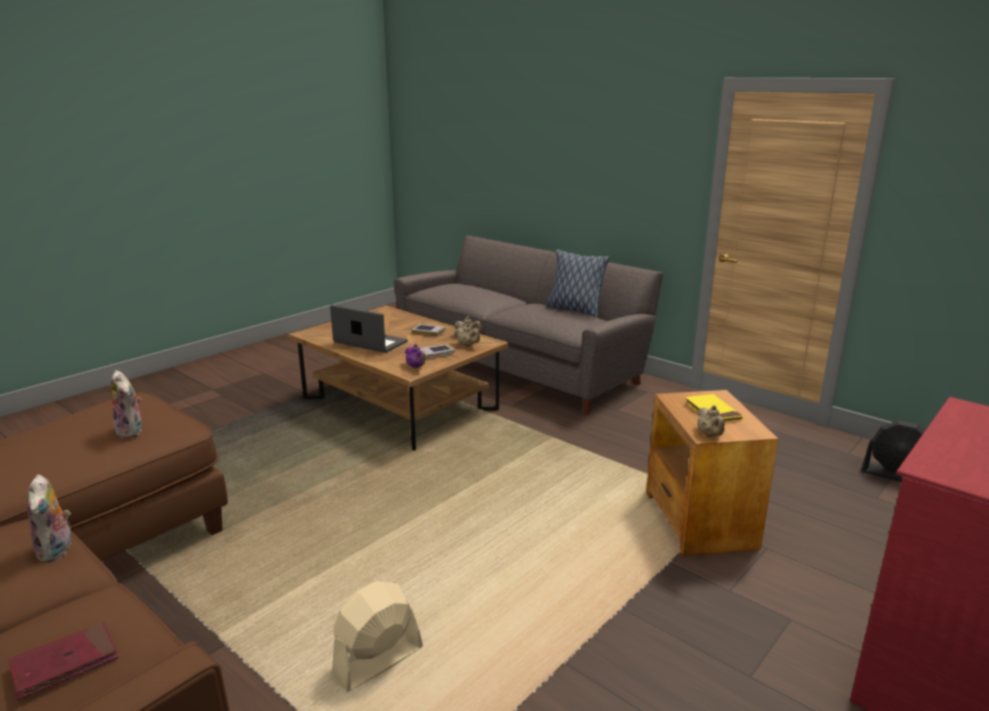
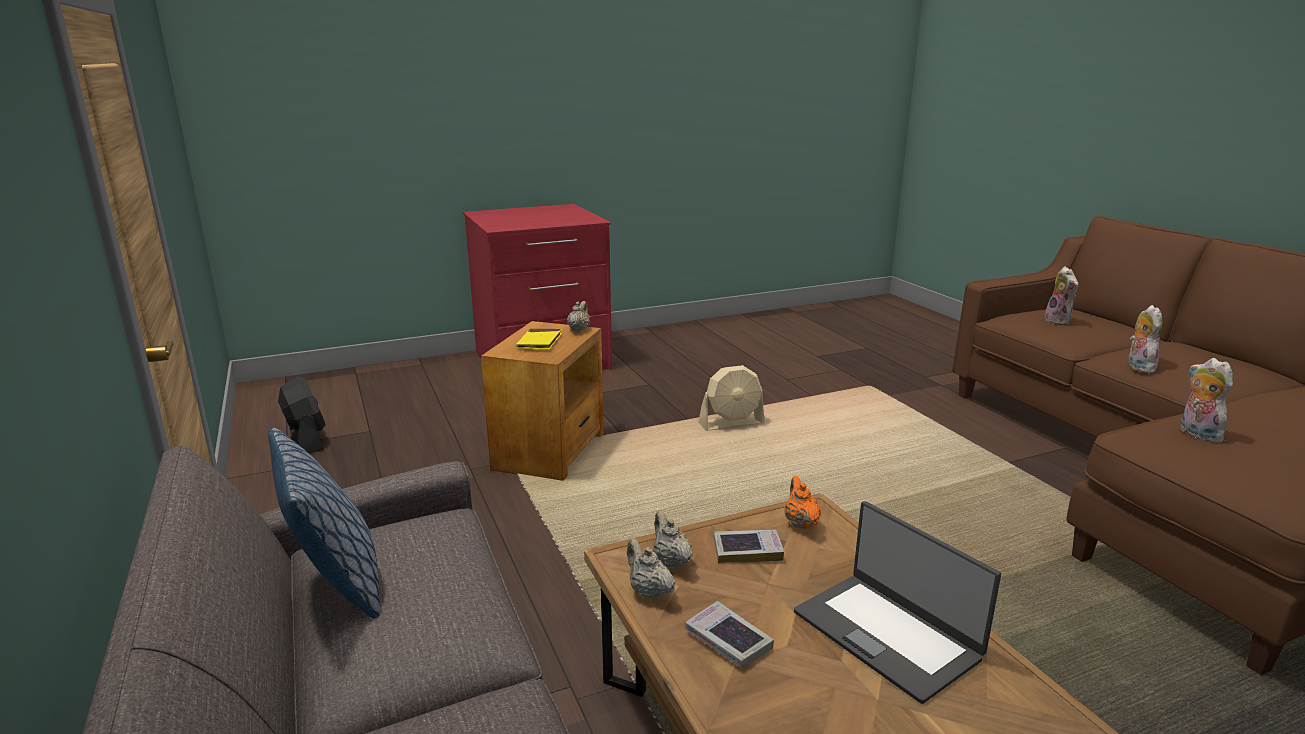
camera: 155 degrees left, 0 degrees up
(65, 663) = (1059, 321): red book -> plush toy
(378, 662) = (882, 431): beige fan -> beige fan (731, 424)
(416, 367) = (800, 523): purple teapot -> orange teapot

